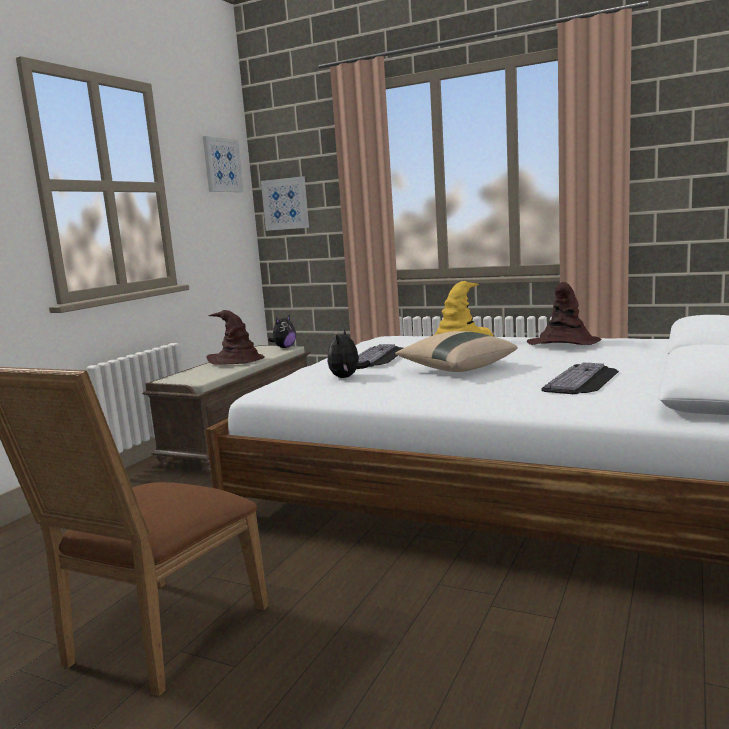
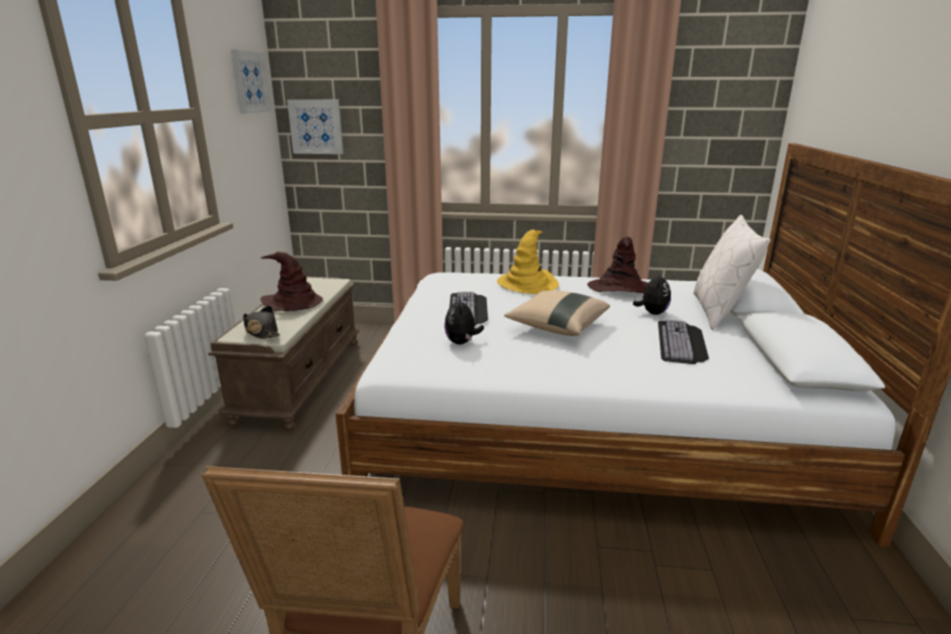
camera: 20 degrees left, 10 degrees up
(192, 377) = (261, 331): none -> black hat
(284, 347) = (330, 281): plush toy -> plush toy (652, 313)
(664, 359) = (720, 311): none -> white pillow

